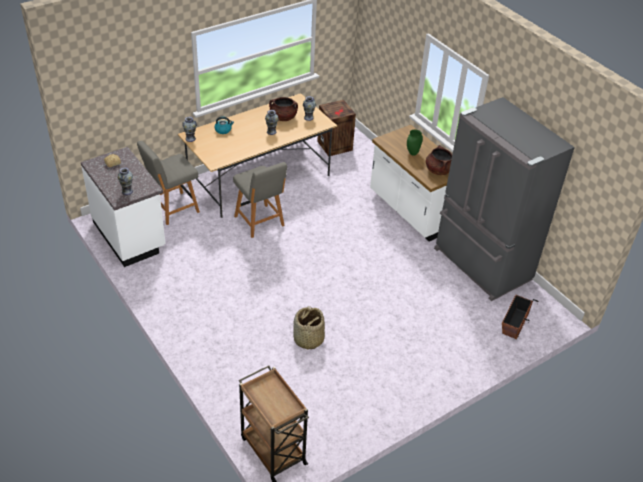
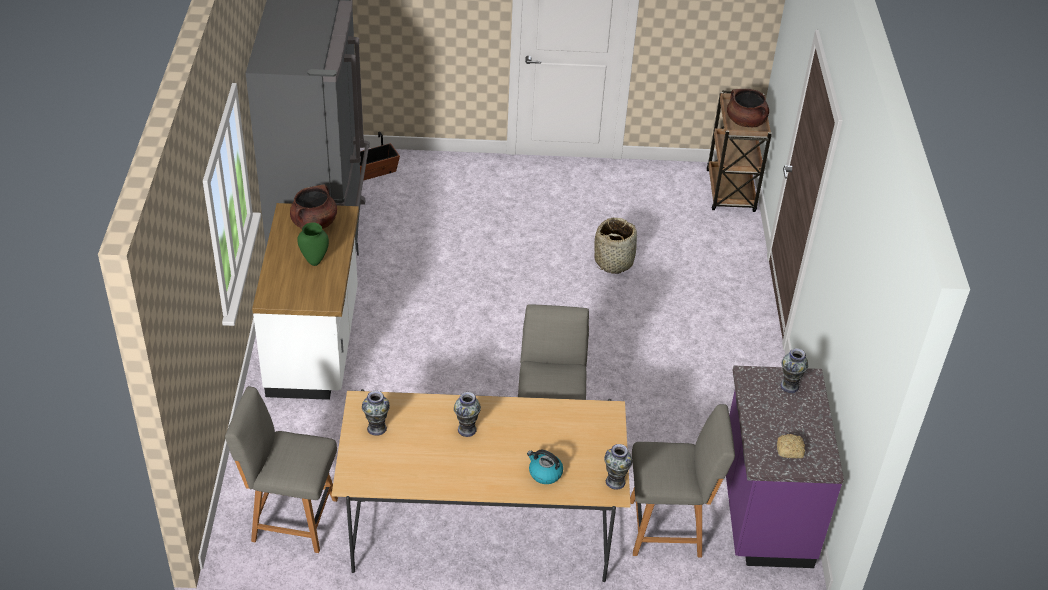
camera: 145 degrees left, 0 degrees up
(130, 235) = (763, 511): white counter -> purple counter
(283, 117) = (419, 450): brown cooking pot -> brown cooking pot (746, 121)
(335, 146) = (291, 519): crate -> grey chair

